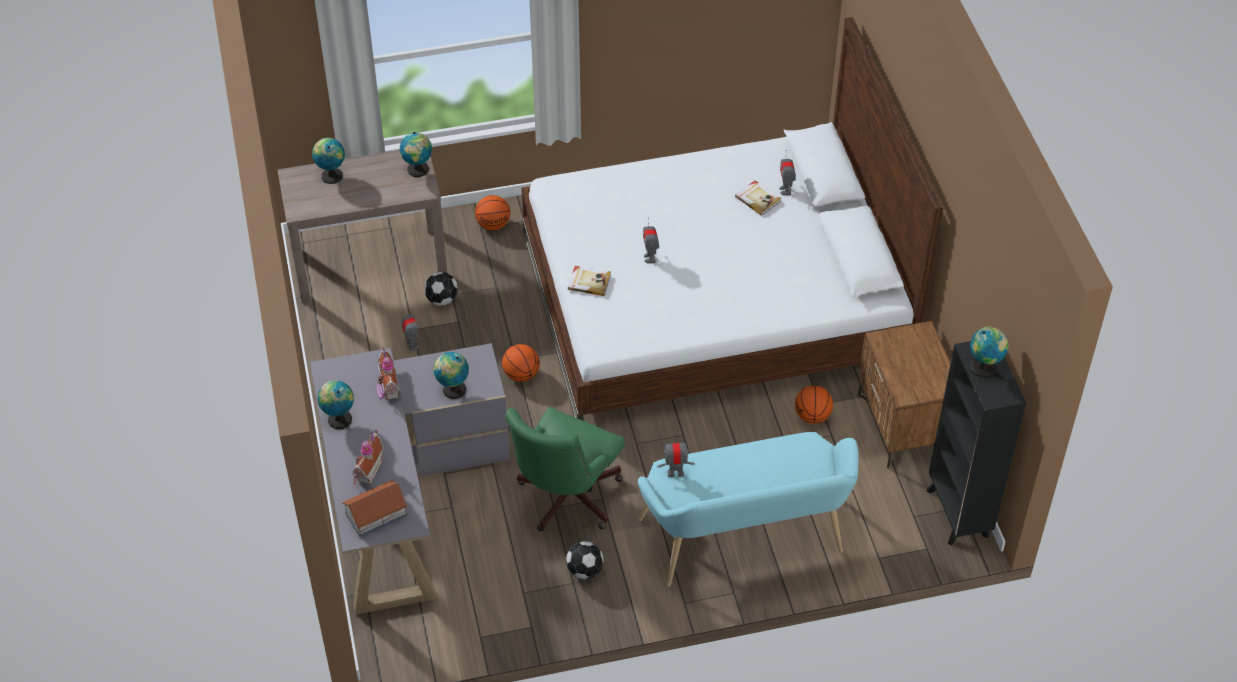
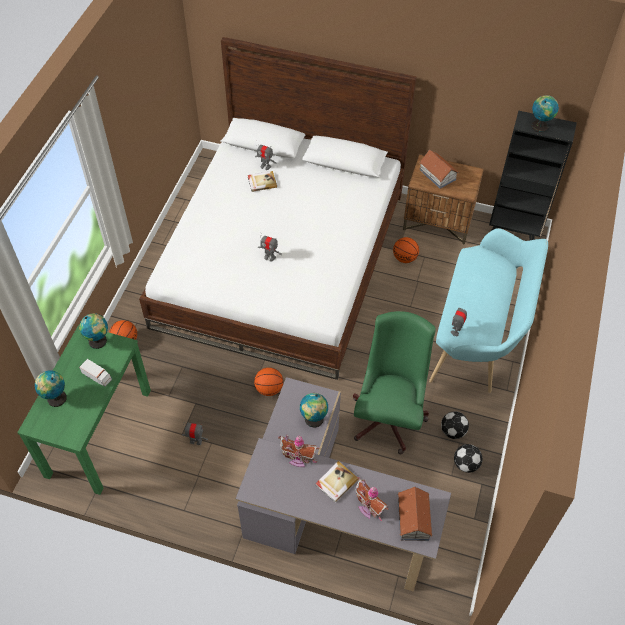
camera: 60 degrees left, 5 degrees up
(338, 419) = (306, 504): globe -> none
(370, 263) = (99, 432): brown console table -> green console table
(376, 191) = (97, 376): none -> toy truck
(442, 299) = (168, 403): football -> football (465, 464)
(565, 499) = (389, 414): green office chair -> green office chair turned 135 degrees counterclockwise
(589, 282) = (266, 298): book -> book (336, 482)
(911, 353) = (437, 175): none -> toy house

